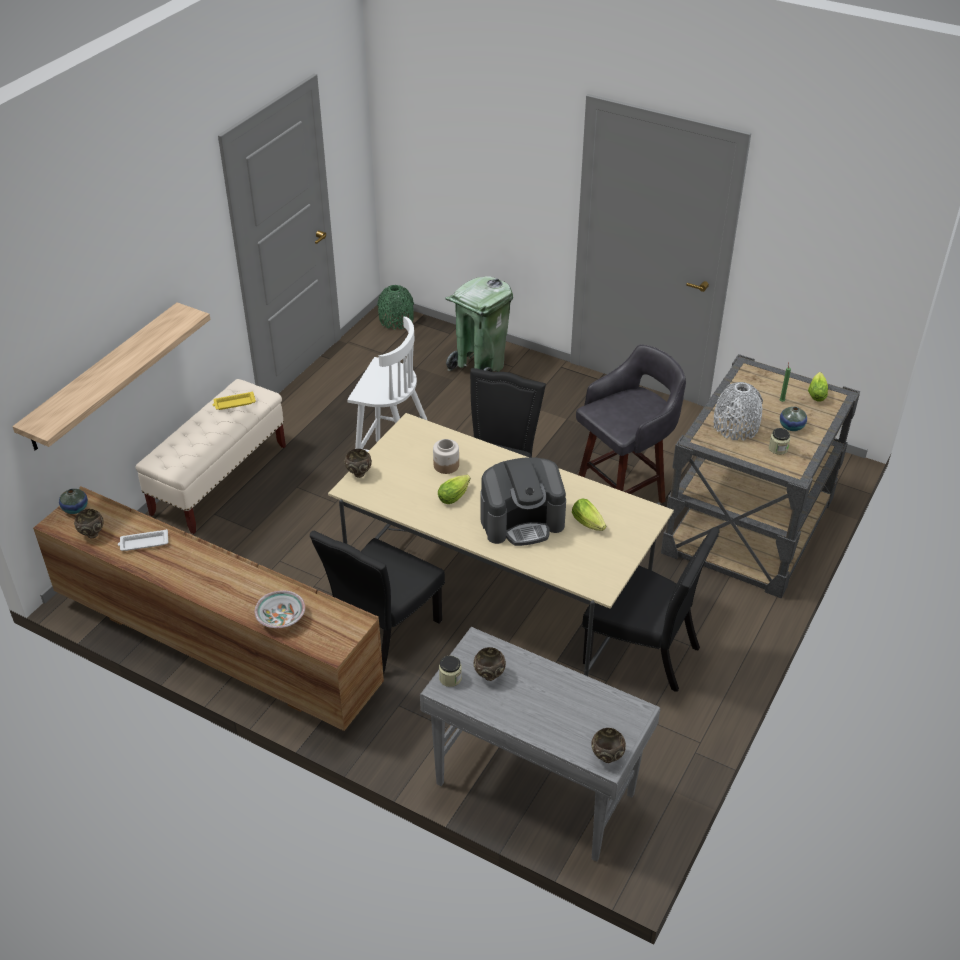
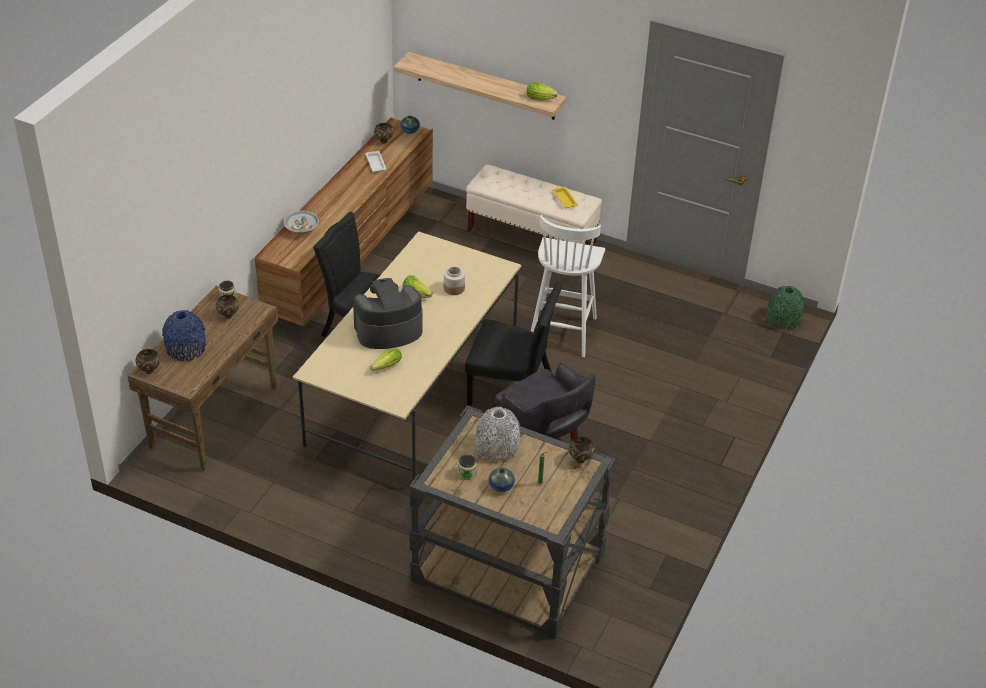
camera: 85 degrees right, 0 degrees up
(358, 473) = (441, 244): brown bowl -> brown bowl (581, 459)
(479, 367) = (718, 378): green trash can -> none
(522, 521) = (388, 330): coffee machine -> coffee machine turned 90 degrees clockwise
(533, 789) = (214, 417): grey console table -> brown console table
(559, 719) = (186, 348): none -> blue vase
(640, 652) = (345, 480): black chair -> none
(817, 393) = (556, 511): lettuce -> lettuce (541, 98)

